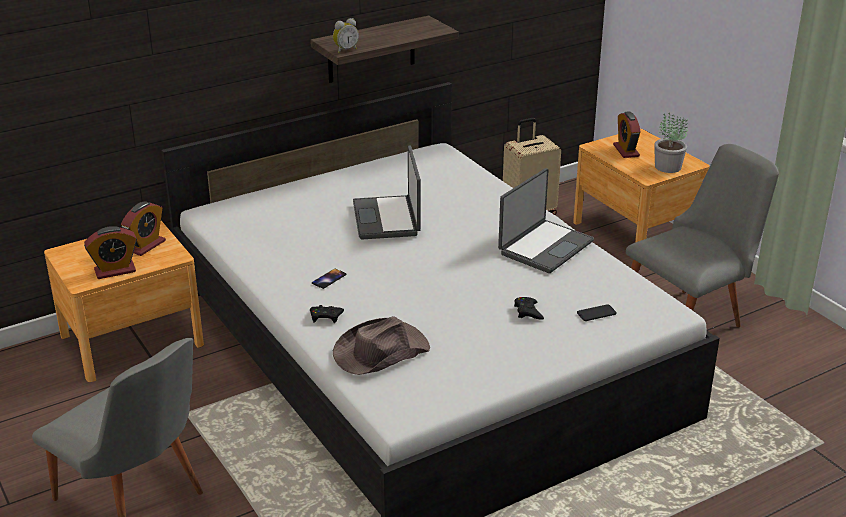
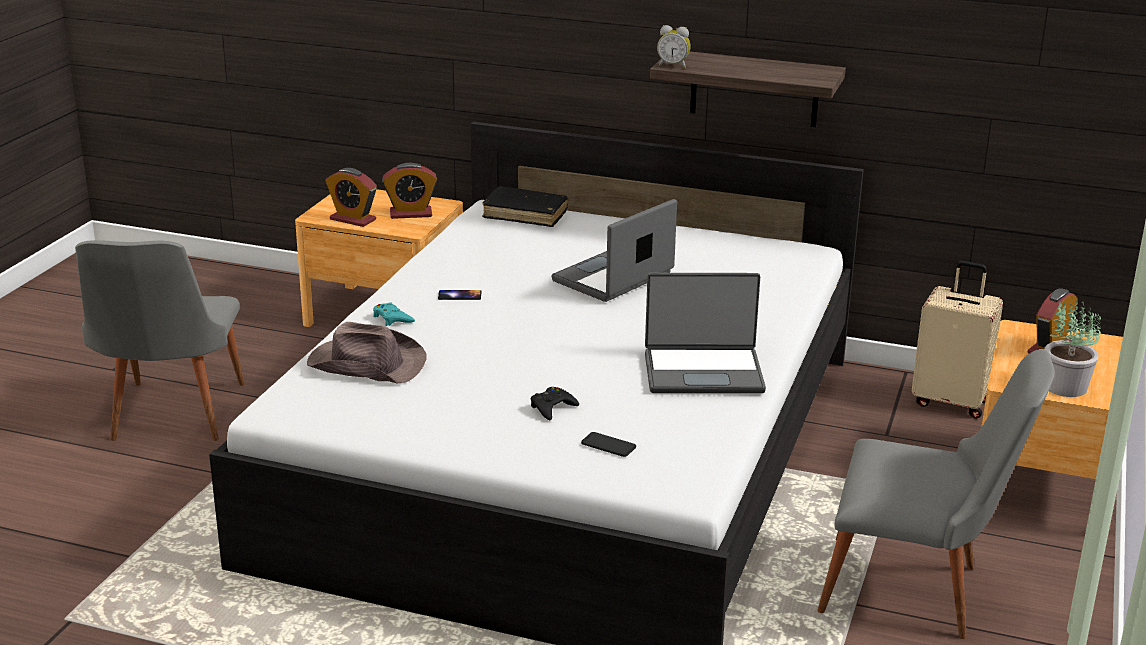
camera: 50 degrees right, 5 degrees down
(246, 206) = (525, 215): none -> black book
(326, 317) = (392, 319): black game controller -> turquoise game controller

